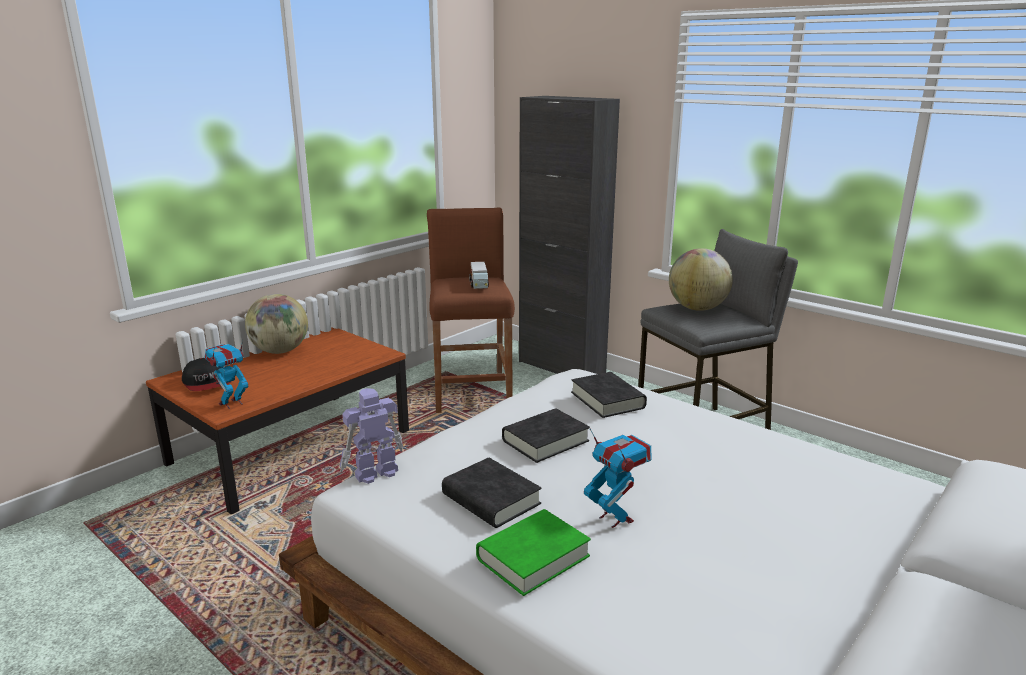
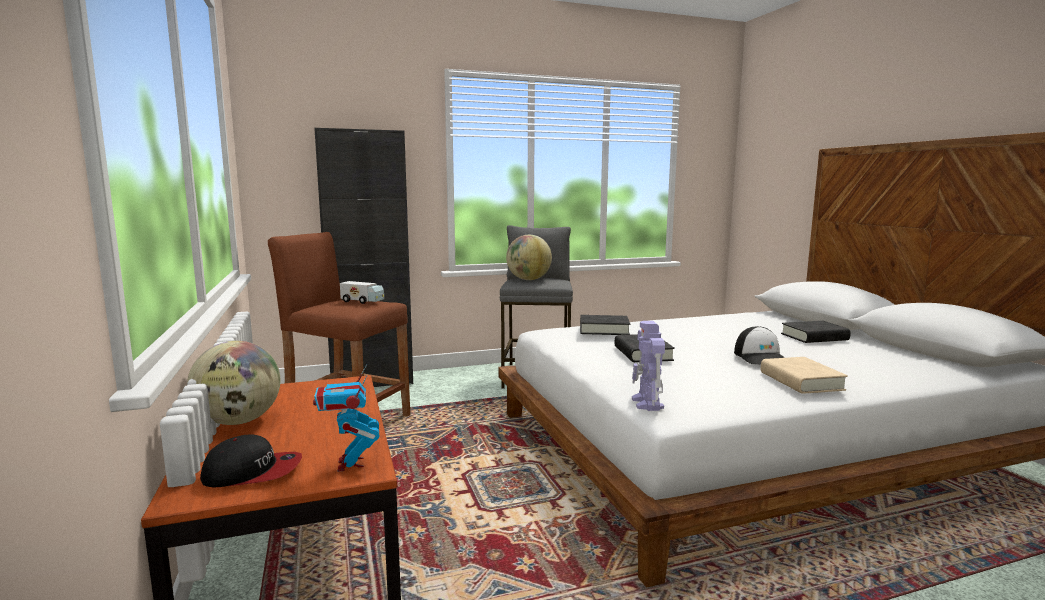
camera: 60 degrees left, 10 degrees down
(491, 499) = (719, 378): black book -> black book (814, 337)
(533, 557) = (801, 381): green book -> beige book
(615, 518) = (761, 357): toy robot -> cap

